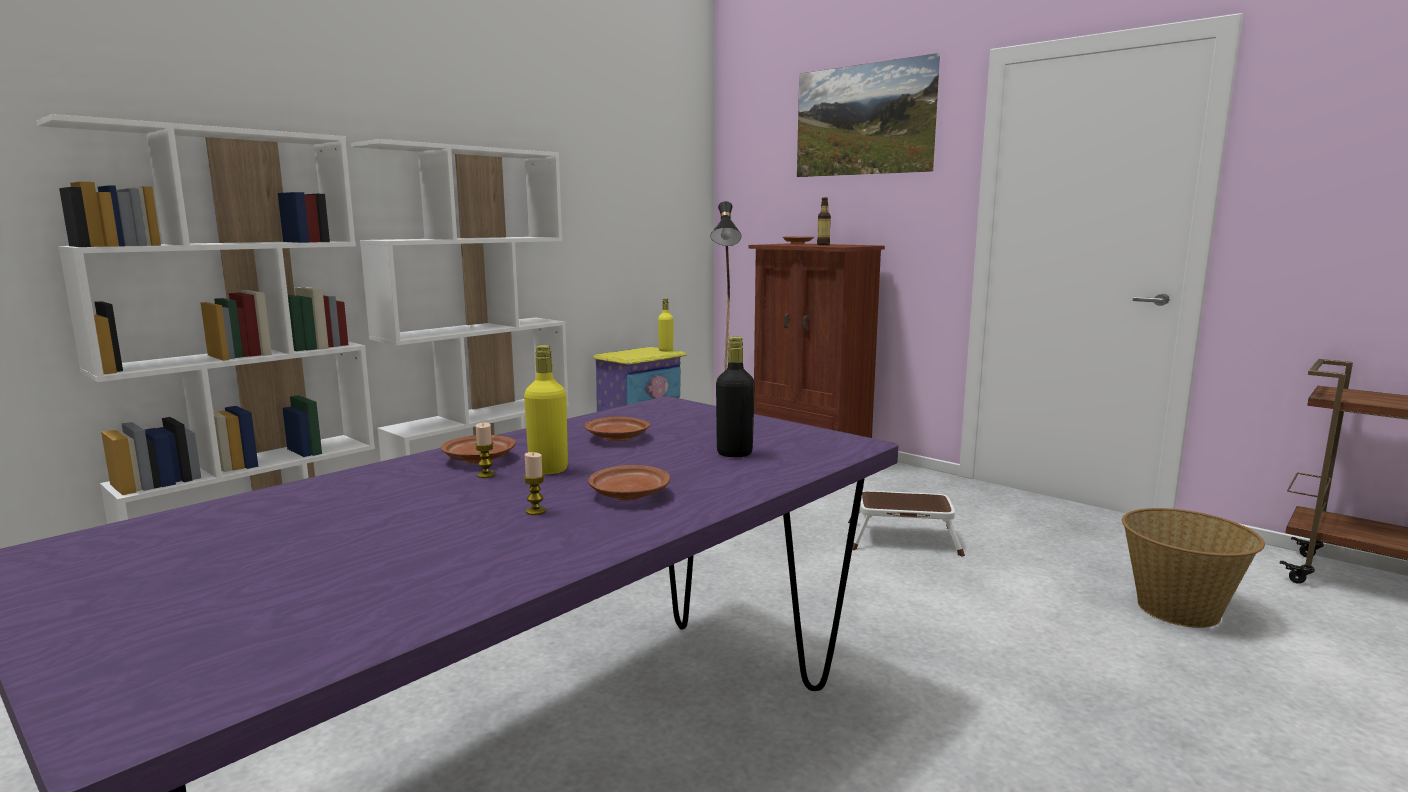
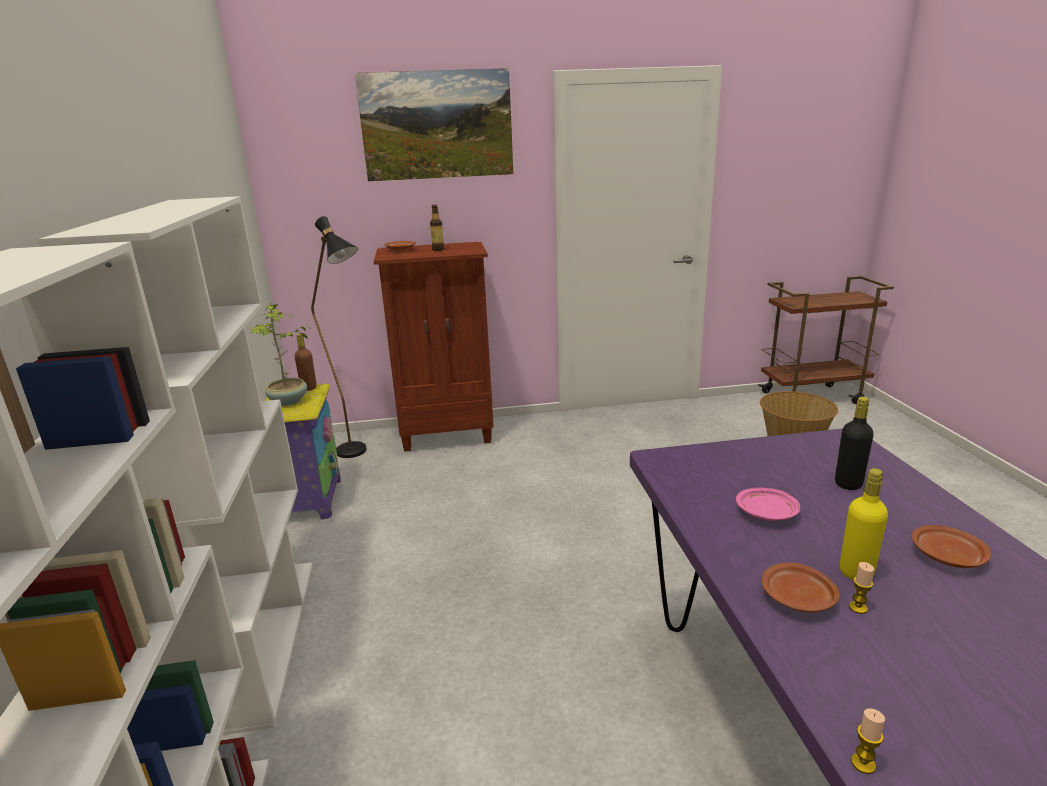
camera: 50 degrees left, 10 degrees up
(535, 511) = (983, 610): candle -> candle (863, 763)
(617, 438) = (767, 513): brown plate -> pink plate
(635, 352) = (288, 401): none -> potted plant
(666, 350) = (308, 388): yellow bottle -> brown bottle
(903, 538) = (629, 476): brown step ladder -> none

